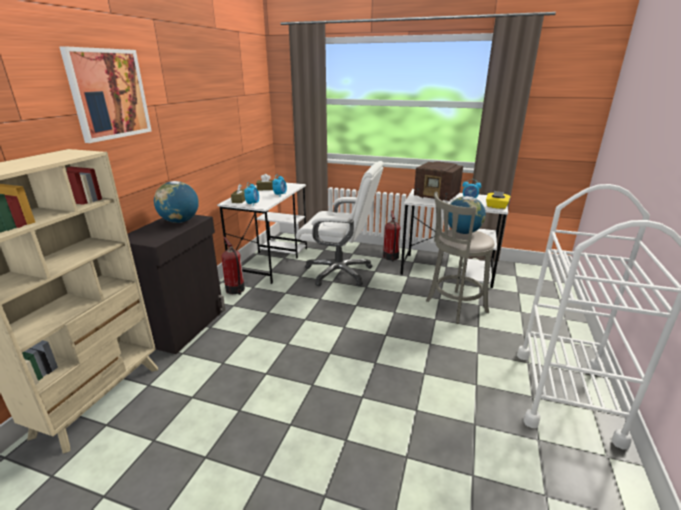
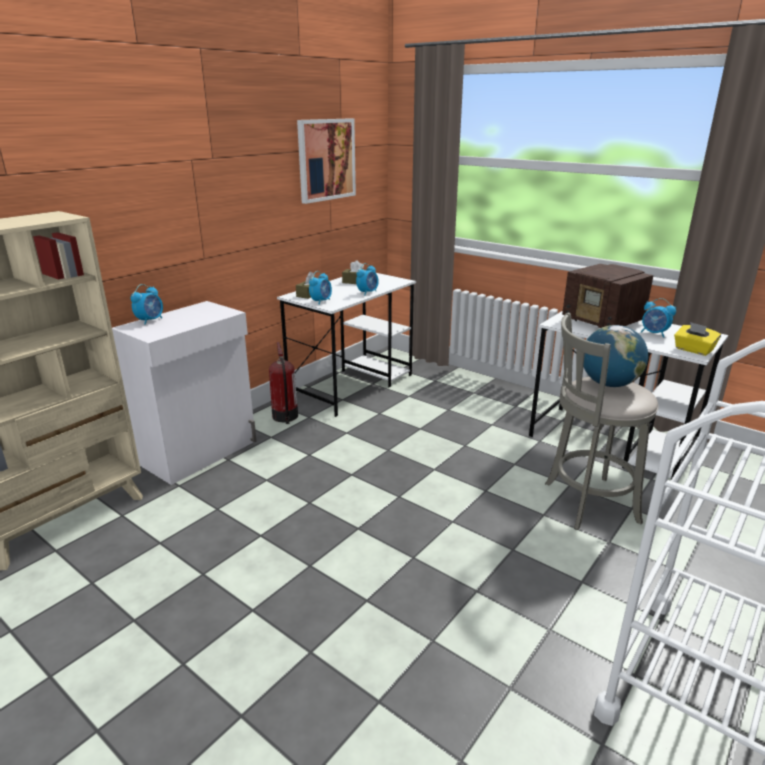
camera: 20 degrees right, 0 degrees up
(109, 94) = (124, 145): picture -> picture (326, 160)
(141, 231) = (150, 320): none -> alarm clock
(180, 221) = (202, 314): globe -> none
(186, 326) = (201, 452): black cabinet -> white cabinet
(339, 272) = (438, 417): white office chair -> none
(391, 257) = (529, 407): fire extinguisher -> none

